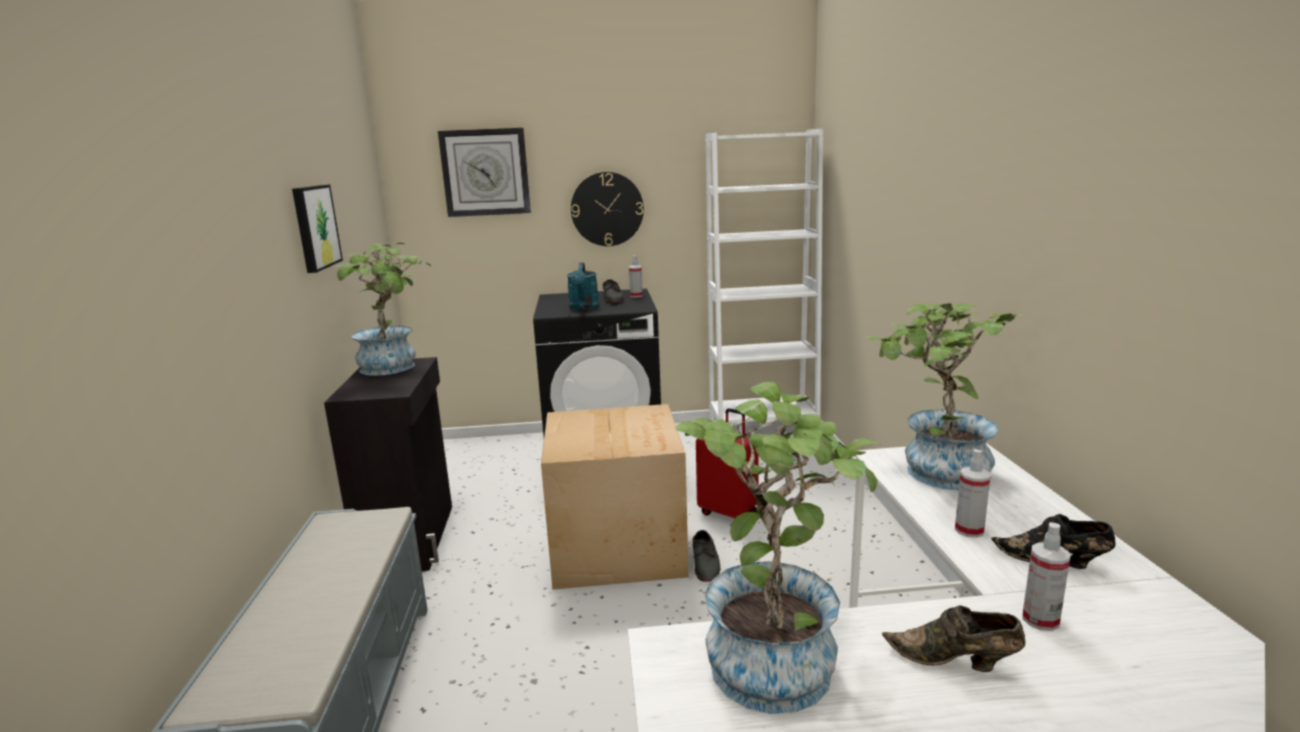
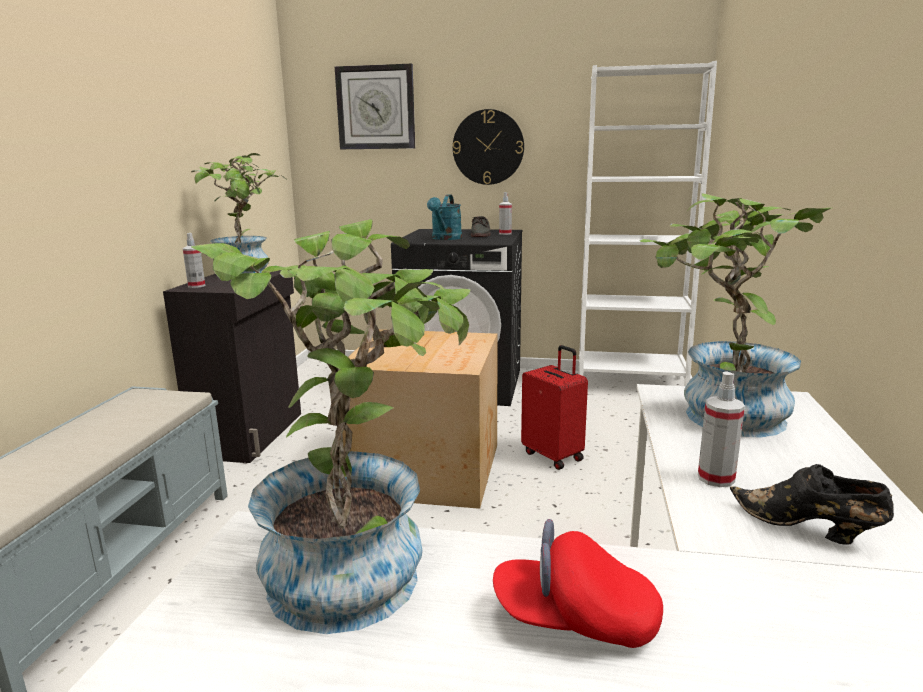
camera: 15 degrees right, 0 degrees up
(314, 227) = (179, 133): picture -> none
(706, 563) = (504, 498): grey shoe -> none
(954, 661) = (575, 619): brown shoe -> red cap
(1040, 620) = (736, 594): spray bottle -> spray bottle (196, 286)

